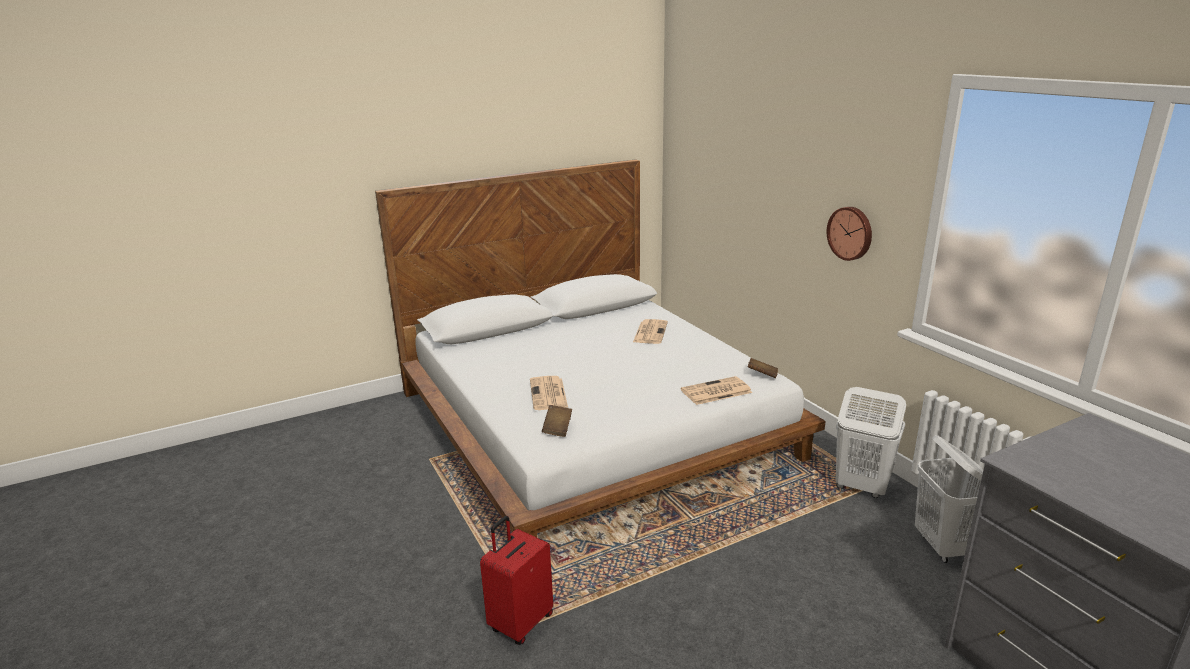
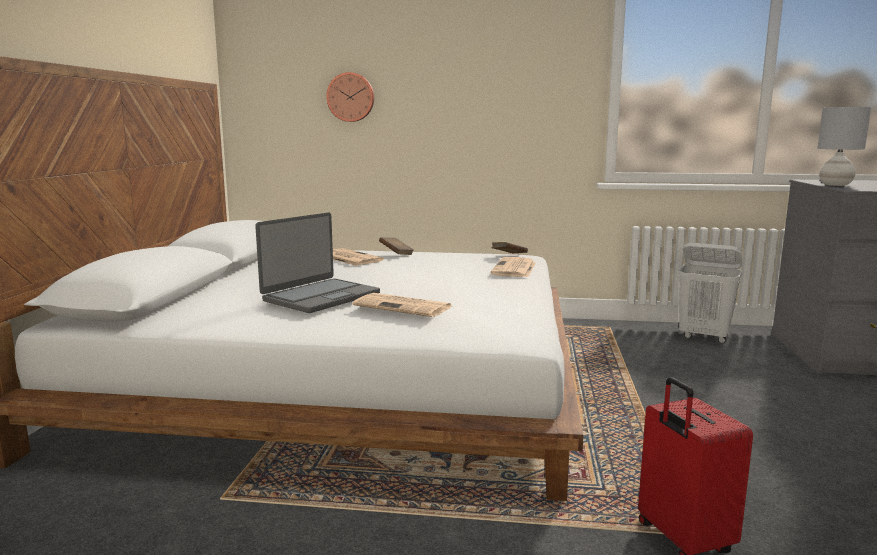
camera: 55 degrees left, 10 degrees down
(541, 365) = (320, 297): none -> laptop
(557, 428) = (490, 320): brown book -> brown book (396, 254)
(851, 233) = (525, 113): wall clock -> wall clock (351, 97)
(860, 487) = (606, 332): white laundry basket -> none
(1053, 447) = (836, 185): none -> grey table lamp

